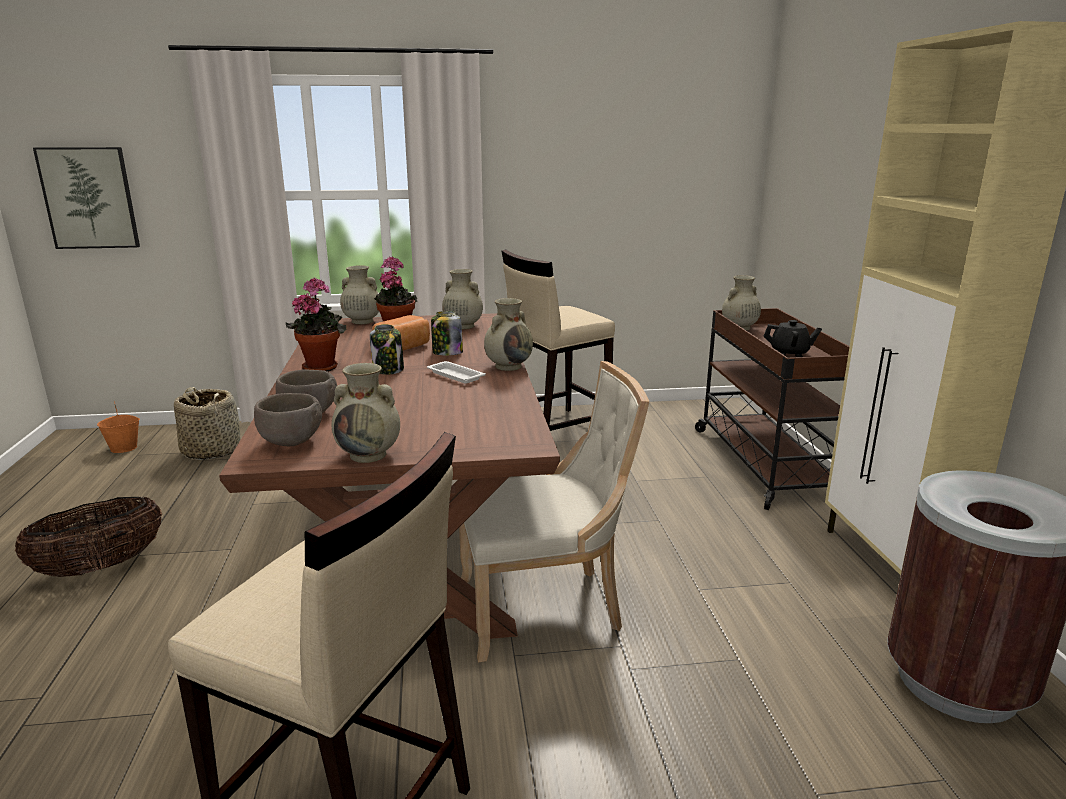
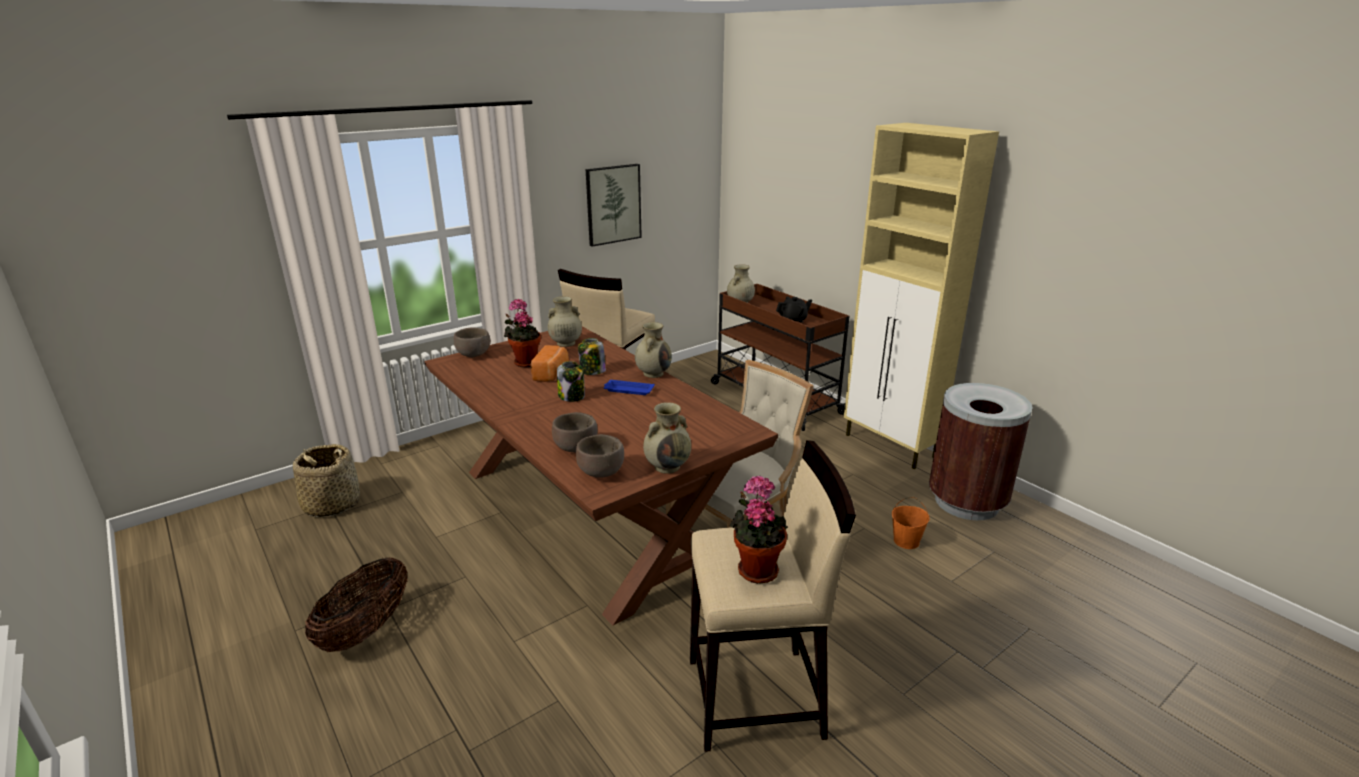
camera: 30 degrees left, 5 degrees up
(89, 198) = (135, 279): picture -> picture (613, 204)
(124, 448) = (231, 527): orange bucket -> orange bucket (906, 541)
(321, 366) = (515, 406): potted plant -> potted plant (756, 568)
(361, 321) = (473, 355): beige vase -> brown bowl
(455, 375) = (628, 390): white tray -> blue tray

